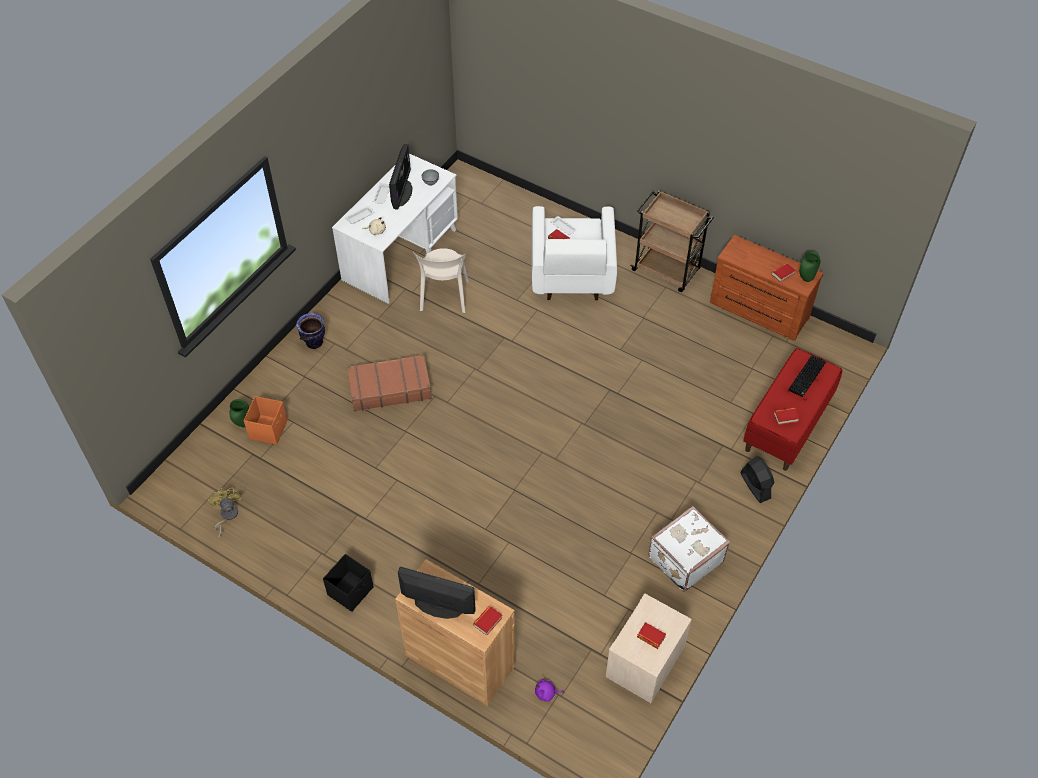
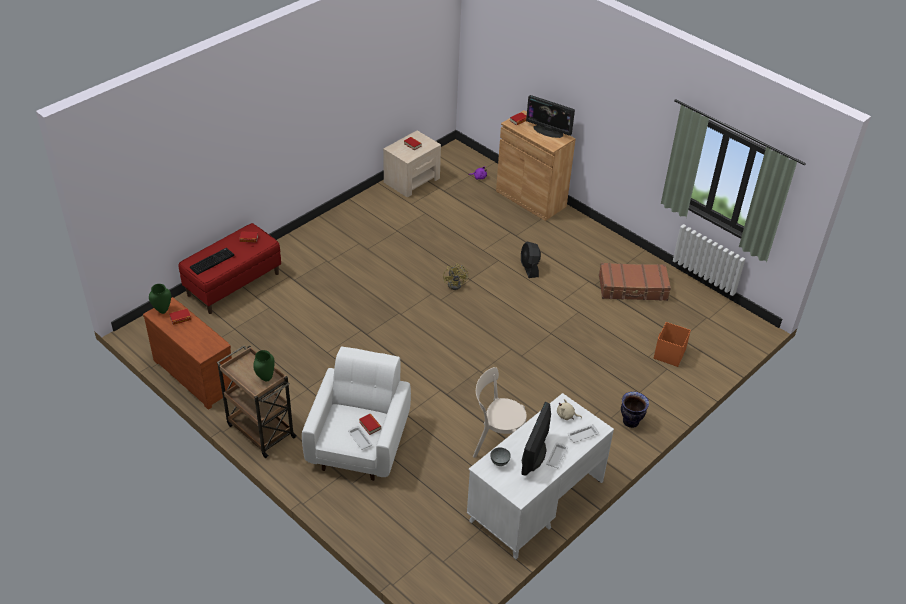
camera: 170 degrees left, 10 degrees down
(227, 516) = (697, 300): yellow fan -> yellow fan (456, 284)
(243, 424) = (692, 363): green vase -> green vase (266, 378)
(351, 591) = (601, 243): black storage box -> none
(389, 388) = (561, 368): brown suitcase -> brown suitcase (633, 288)
(444, 298) = (497, 443): beige chair -> beige chair turned 90 degrees counterclockwise
(684, 559) = (361, 221): white suitcase -> none
(755, 485) = (285, 251): black fan -> black fan (529, 268)

